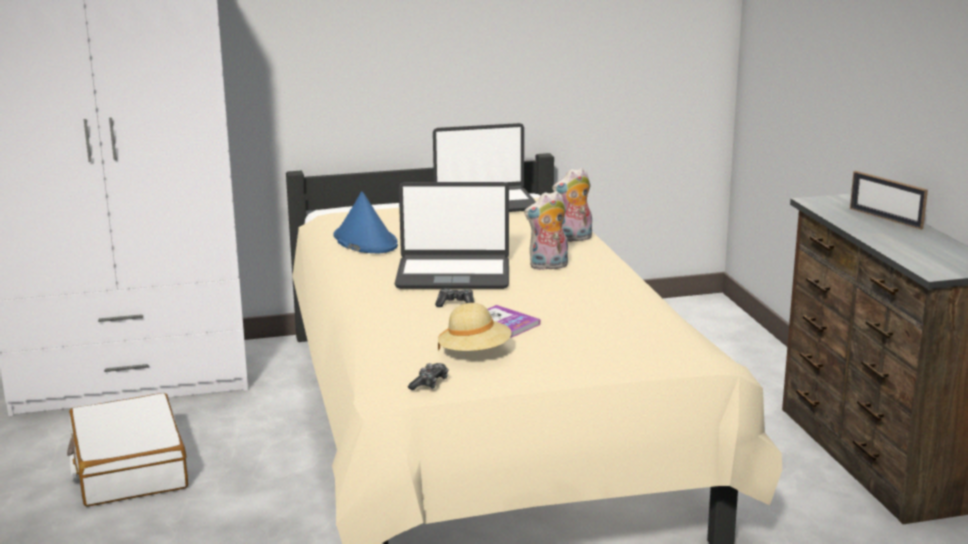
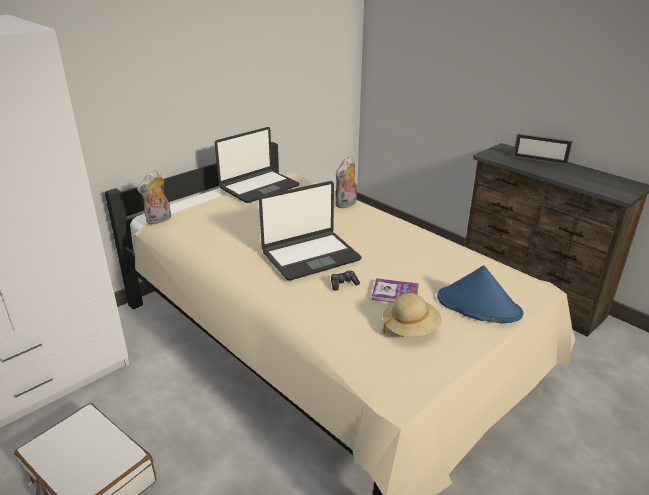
camera: 30 degrees left, 10 degrees up
(365, 241) = (213, 239): blue hat -> blue hat (478, 306)
(429, 384) = (418, 373): game controller -> none
(548, 266) = (361, 232): plush toy -> plush toy (159, 220)

